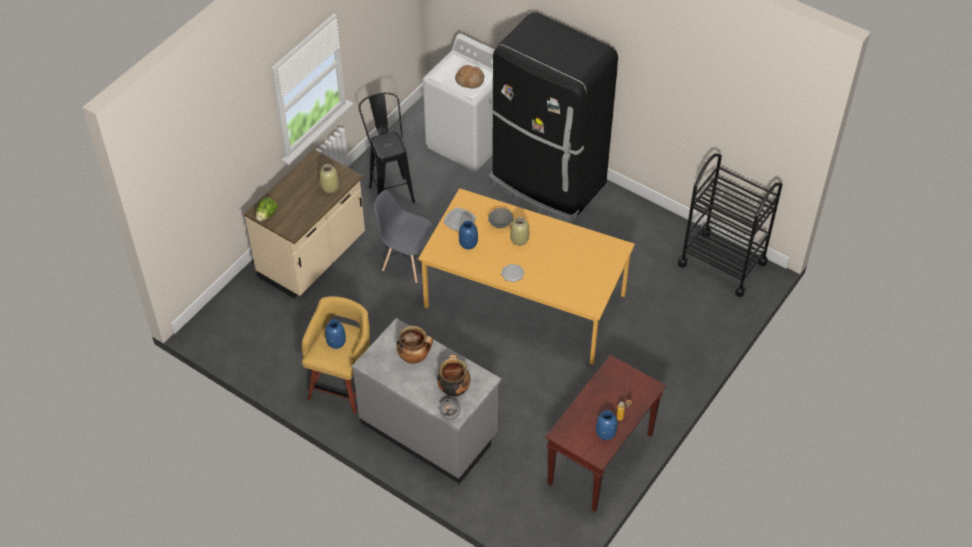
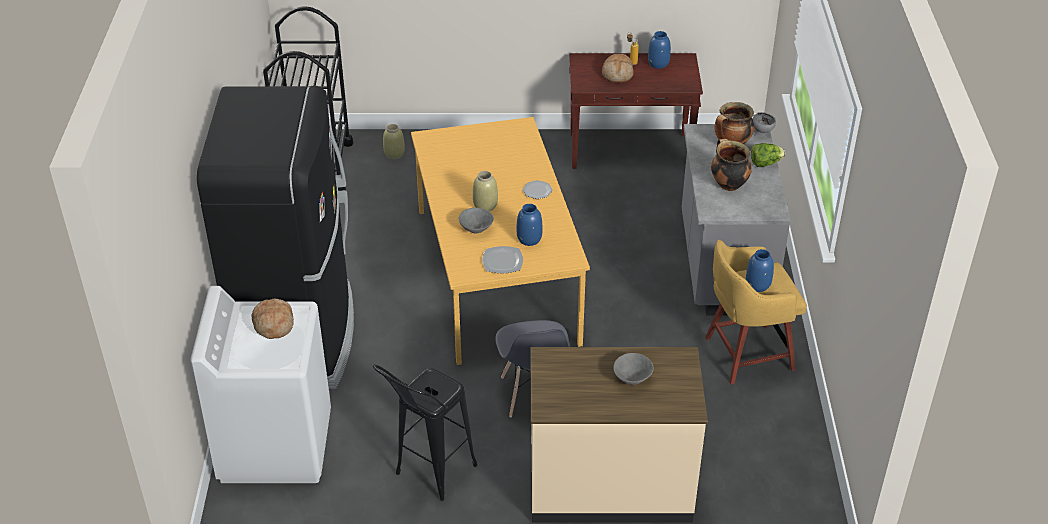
camera: 125 degrees left, 10 degrees down
(266, 215) = (686, 396): lettuce -> lettuce (765, 163)
(300, 201) = (631, 379): none -> grey bowl
(330, 187) = (581, 364): beige vase -> beige vase (394, 154)
(611, 397) = (617, 74): none -> bread

